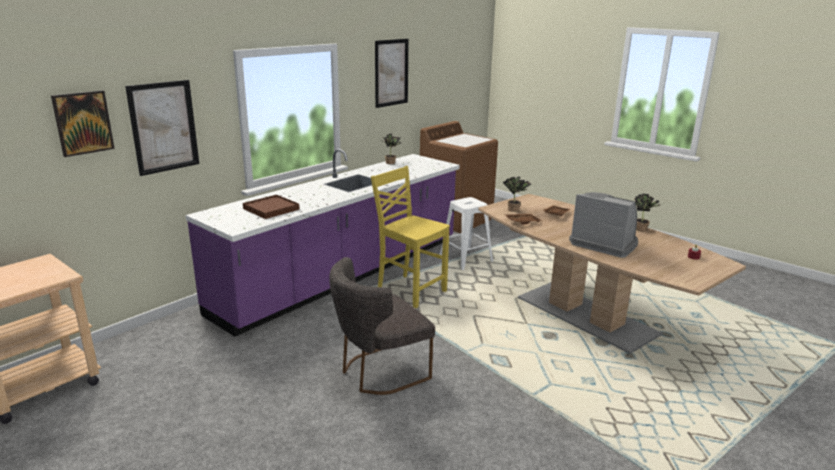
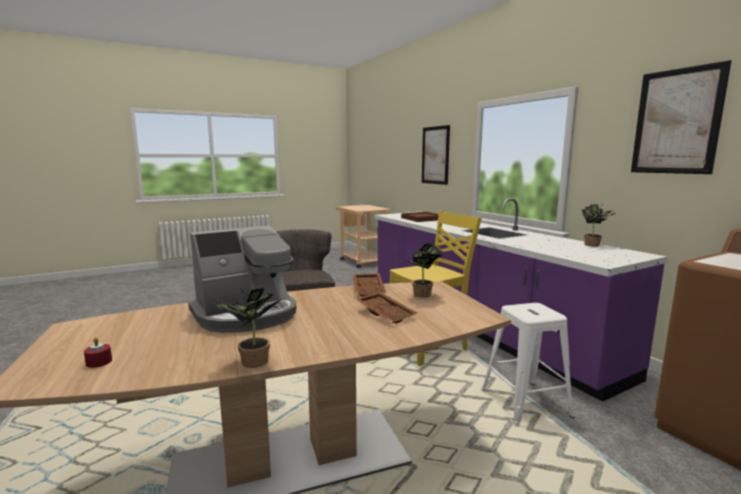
camera: 110 degrees right, 10 degrees down
(83, 123) = (408, 146): picture -> none

